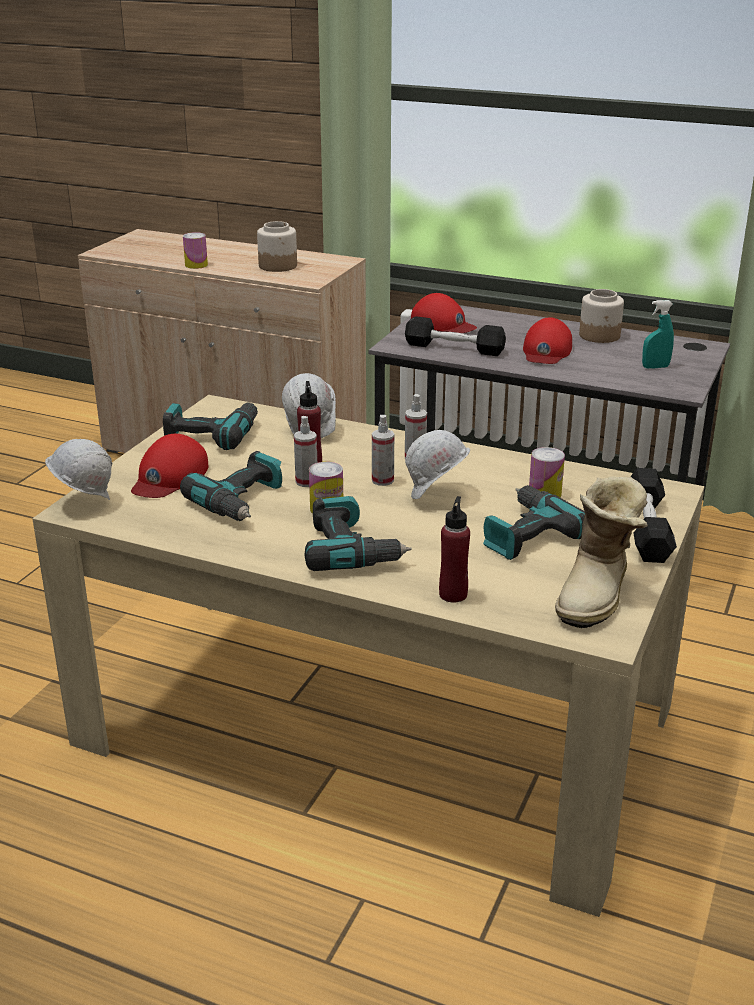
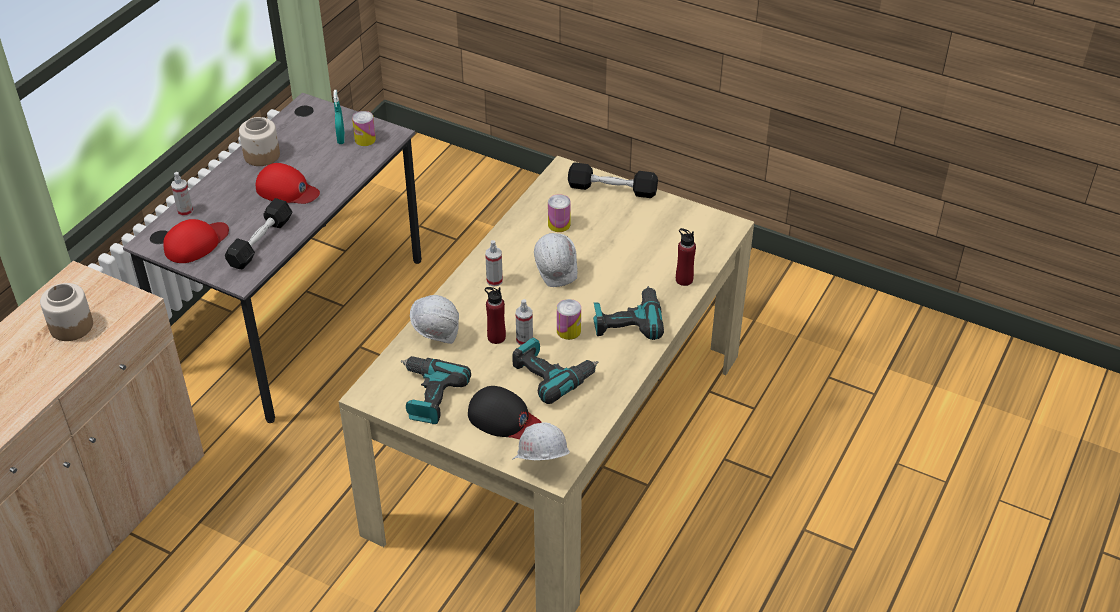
camera: 85 degrees left, 15 degrees up
(169, 477) = (504, 419): red cap -> black cap
(196, 265) = (36, 393): can -> can (365, 139)
(382, 480) = (528, 300): spray bottle -> spray bottle (185, 211)
(525, 534) = (613, 241): power drill -> none
(598, 594) = (685, 221): boot -> none

